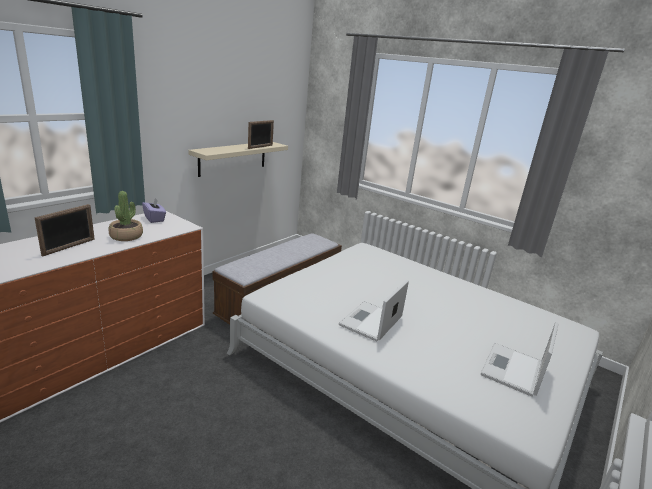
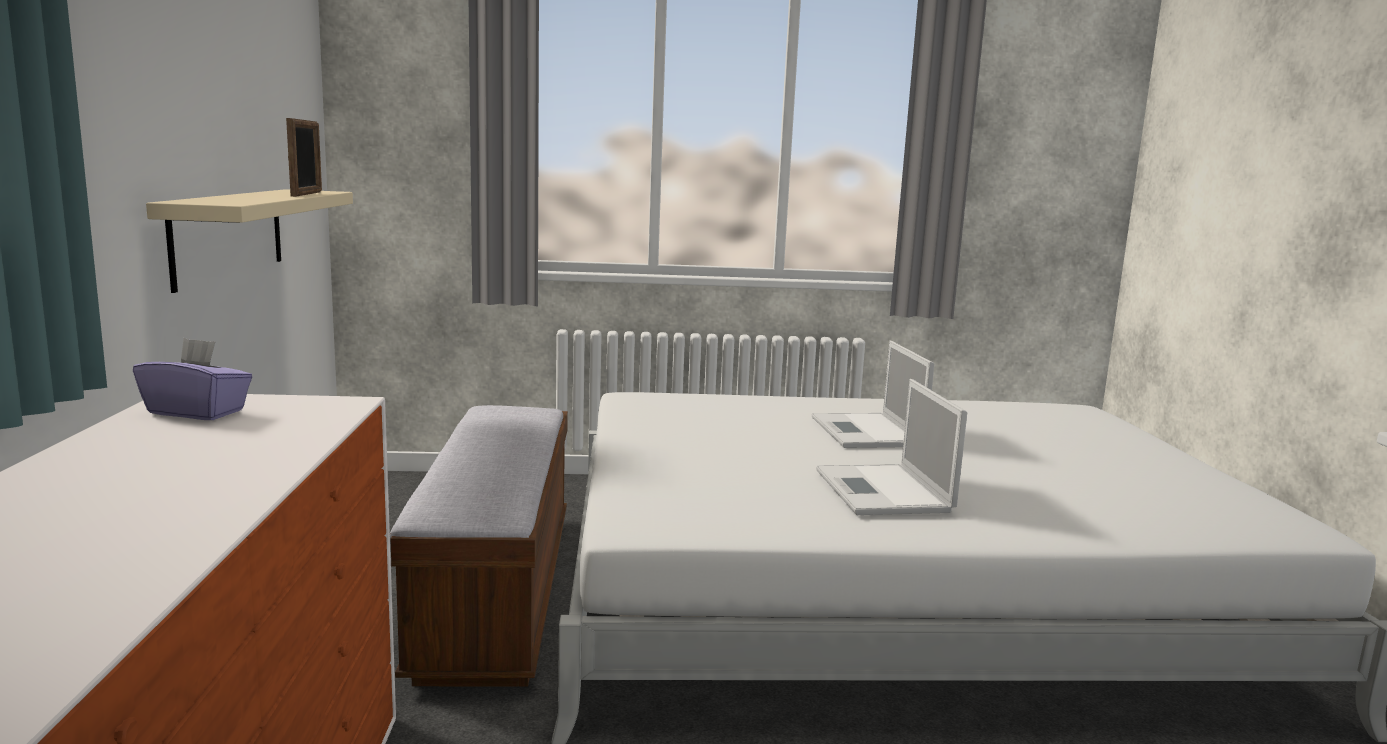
camera: 40 degrees left, 10 degrees down
(69, 247) = (87, 534): picture frame -> none
(126, 236) = (220, 461): potted plant -> none
(513, 370) = (1145, 472): laptop -> laptop (867, 432)

